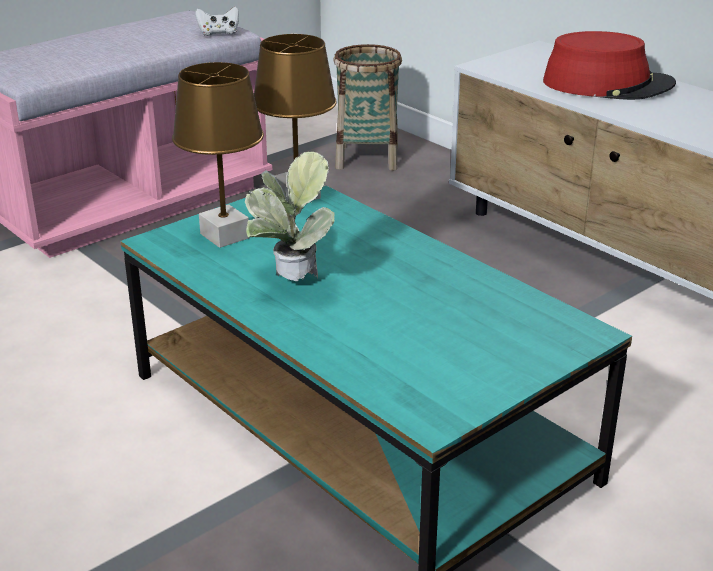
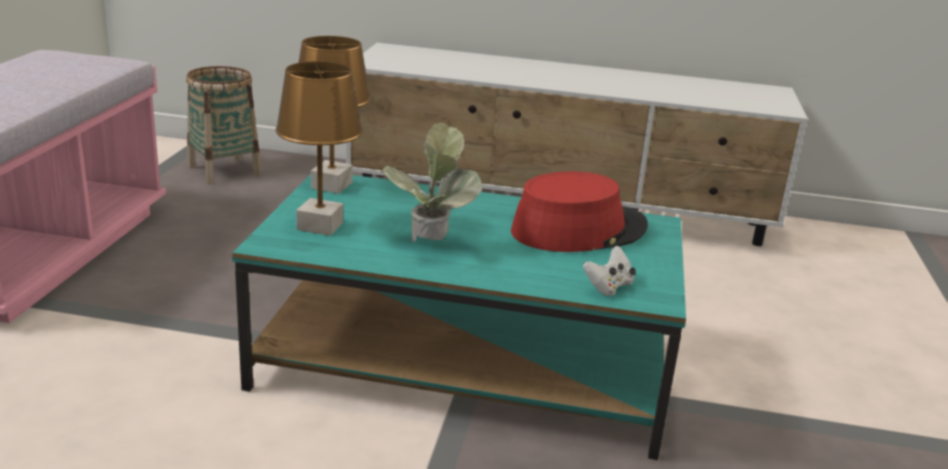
camera: 40 degrees left, 5 degrees down
(218, 33) = (113, 64): white game controller -> white game controller (608, 287)
(607, 84) = (472, 64): red hat -> red hat (578, 229)

